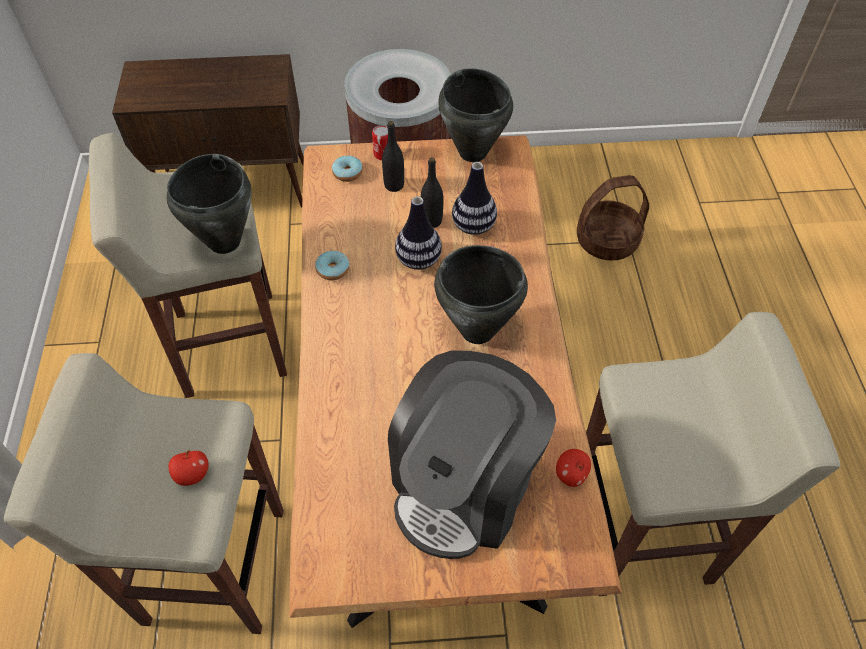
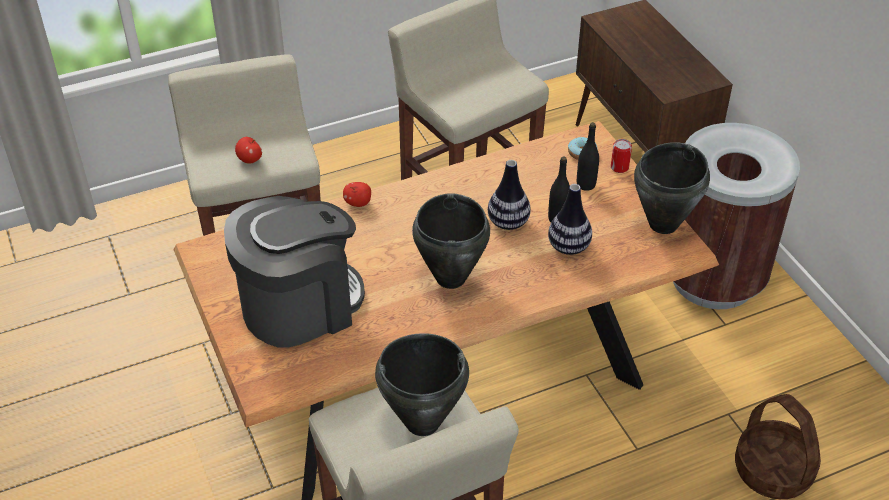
camera: 70 degrees right, 10 degrees down
(224, 242) = (455, 106): black cooking pot -> black cooking pot (422, 422)
(333, 269) = (469, 176): donut -> none
(464, 485) = (300, 305): coffee machine -> coffee machine turned 135 degrees clockwise
(570, 474) = (333, 367): apple -> apple (358, 203)

